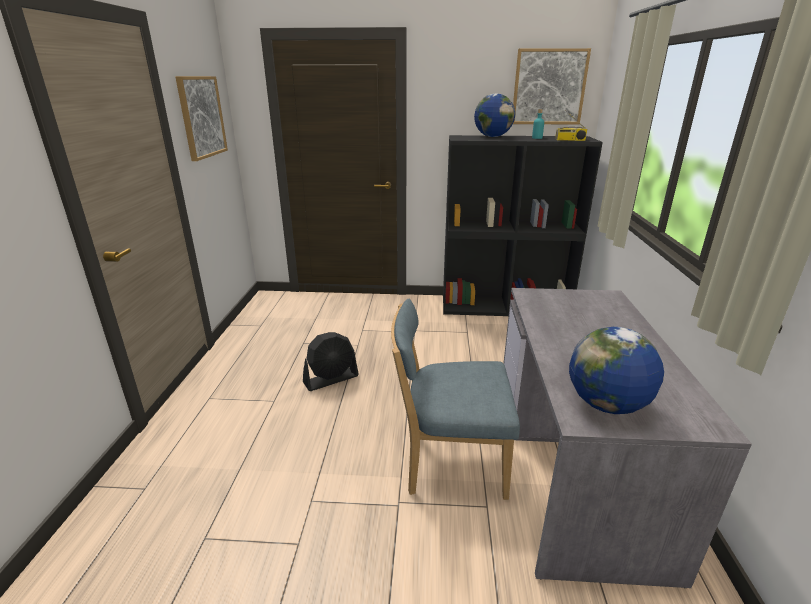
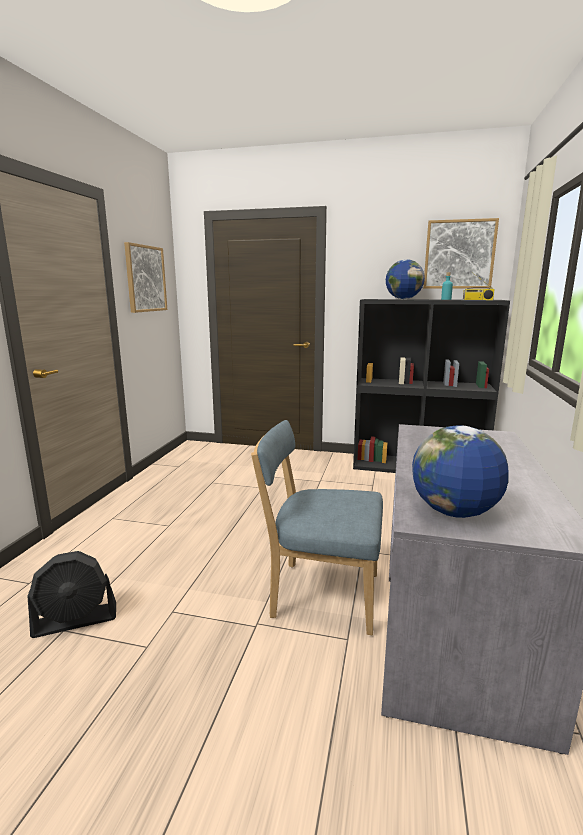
camera: 10 degrees right, 10 degrees down
(331, 379) = (227, 513): black fan -> black fan (76, 620)

